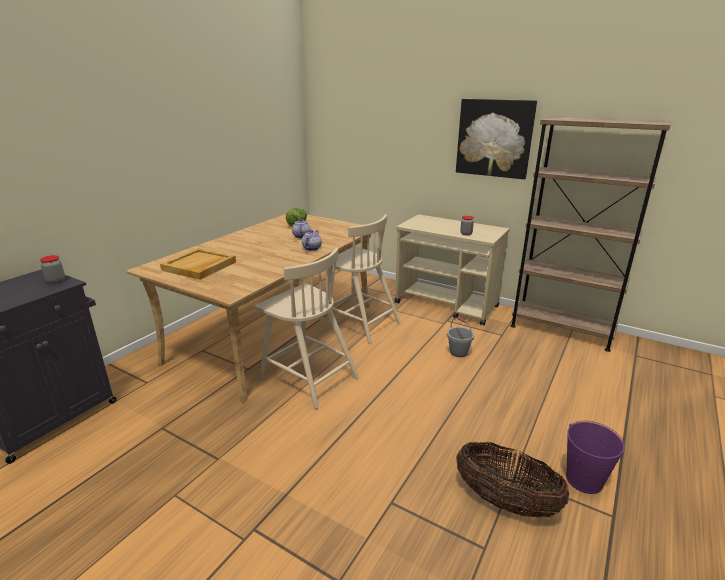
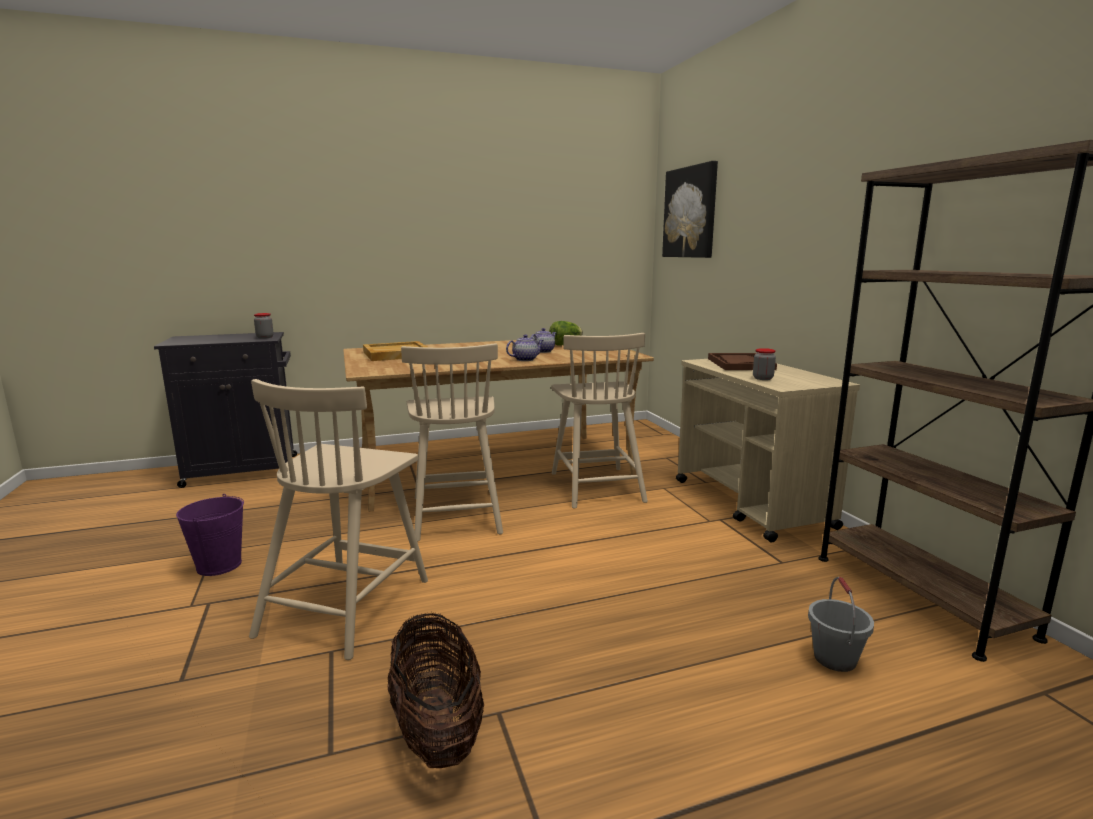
camera: 40 degrees right, 10 degrees down
(349, 472) = (346, 605): none -> beige chair
(431, 223) = (740, 364): none -> brown tray
(459, 352) = (673, 556): grey bucket -> grey bucket (835, 659)
(494, 138) = (849, 228): picture -> picture (690, 212)
(584, 480) = (589, 782): purple bucket -> purple bucket (218, 565)

